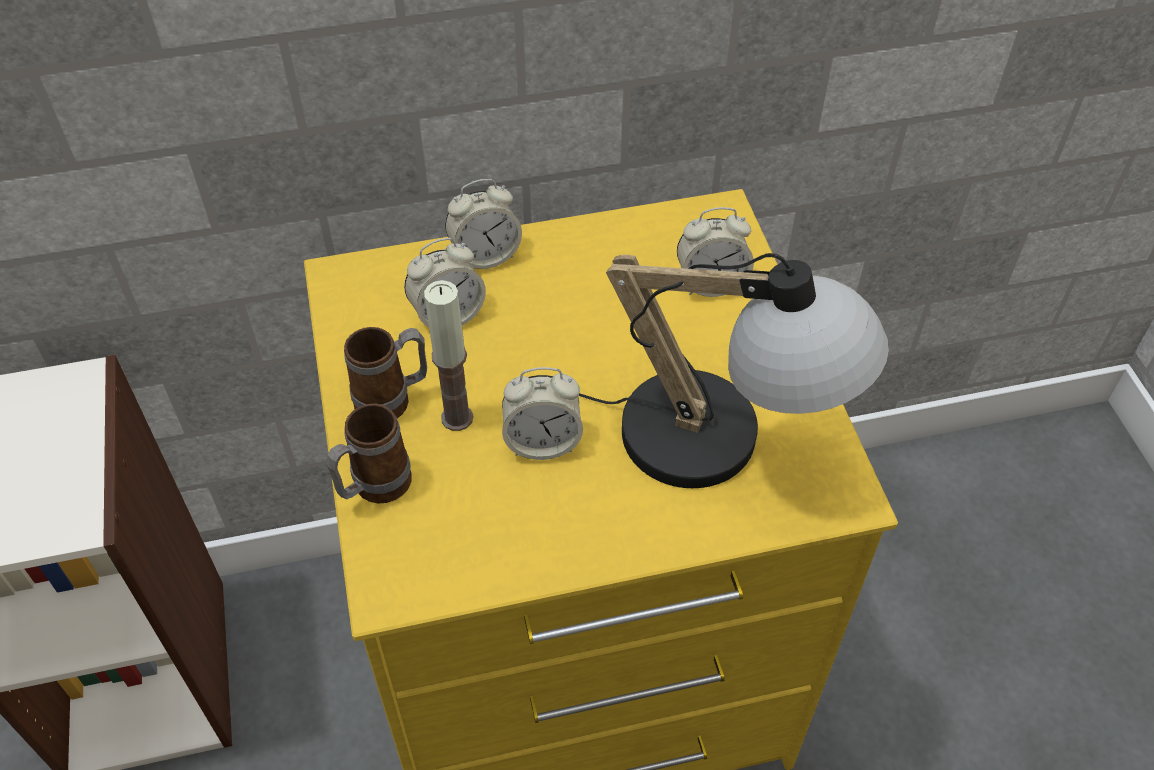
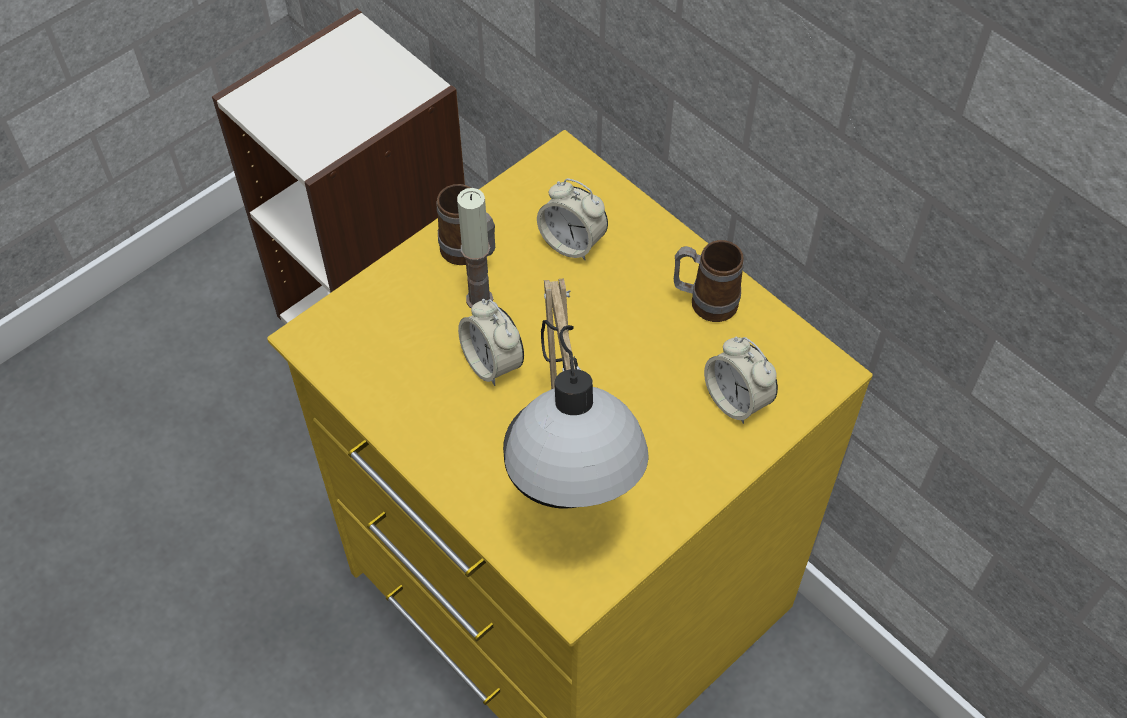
camera: 60 degrees right, 5 degrees up
(373, 488) = (387, 284): mug -> mug (704, 302)
(485, 255) = (650, 234): alarm clock -> none

